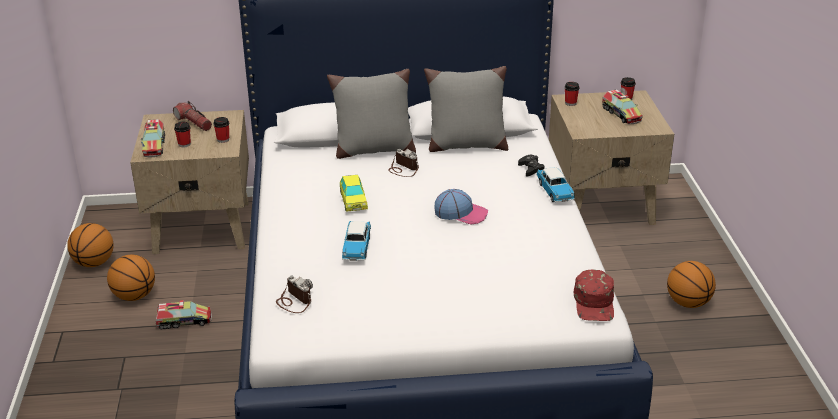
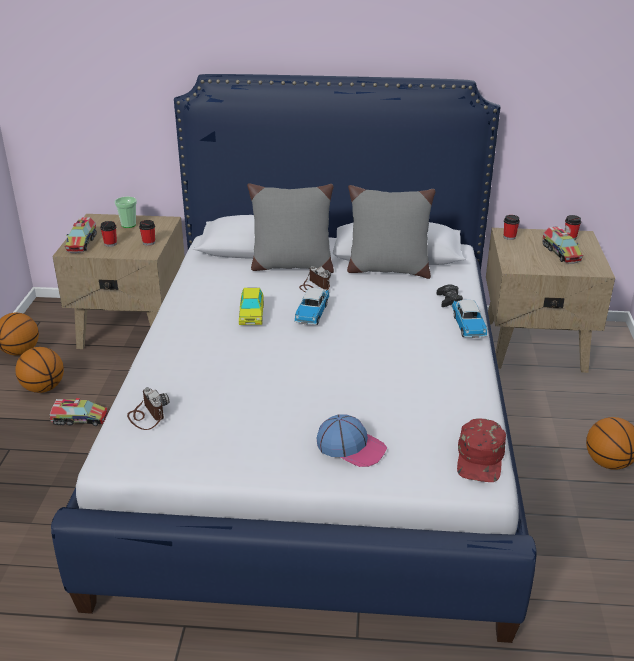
camera: 10 degrees right, 0 degrees up
(194, 123) = (128, 225): flashlight -> cup
(357, 248) = (235, 364): toy car -> toy car (312, 313)
(461, 213) = (359, 339): cap -> cap (351, 447)

